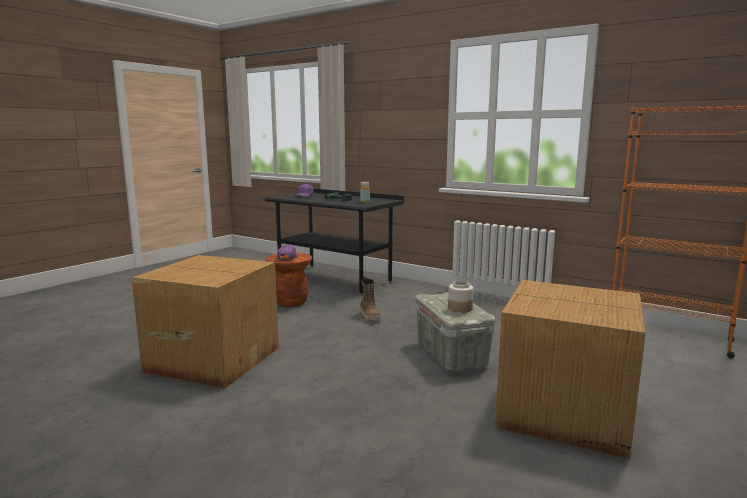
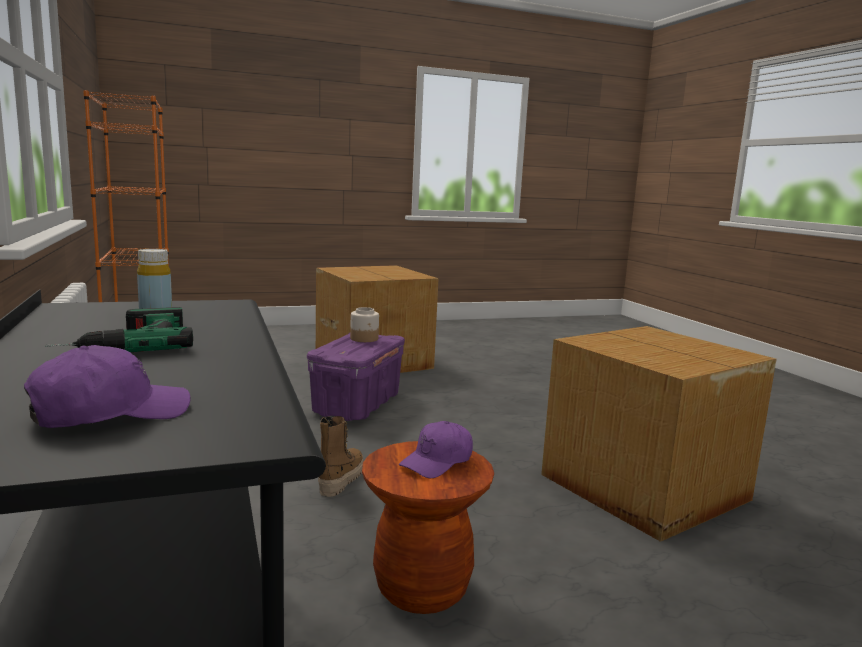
camera: 145 degrees left, 0 degrees up
(451, 355) = (357, 404): grey storage box -> purple storage box

